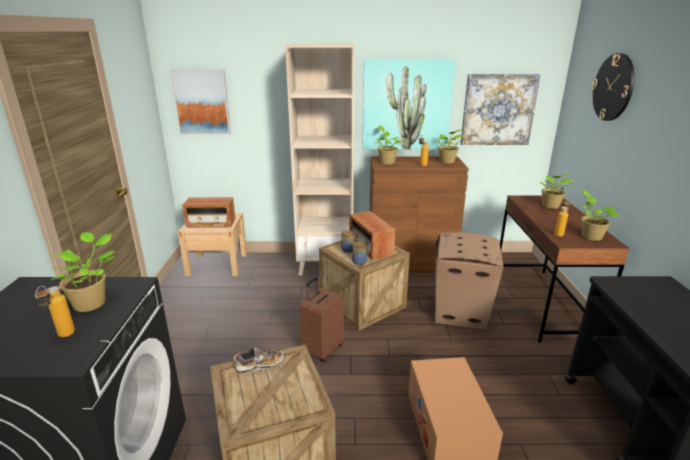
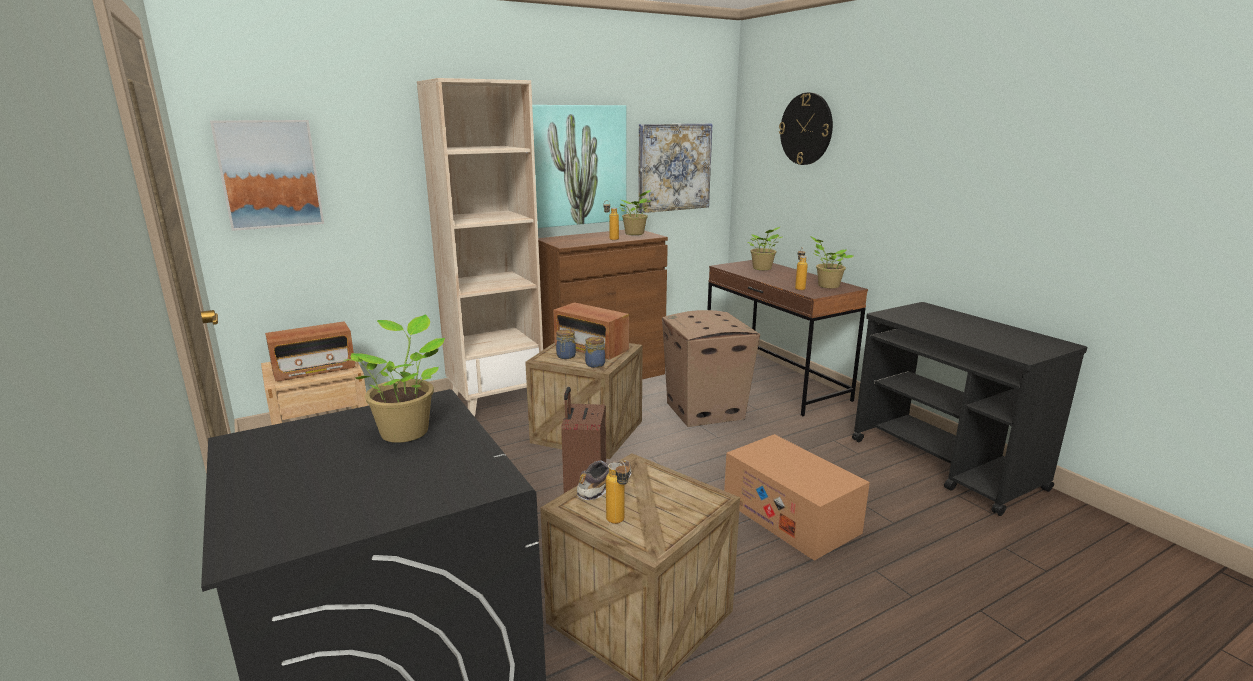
camera: 30 degrees left, 5 degrees down
(62, 337) = (431, 468): bottle -> bottle (618, 523)
(386, 162) = (565, 241): potted plant -> none

